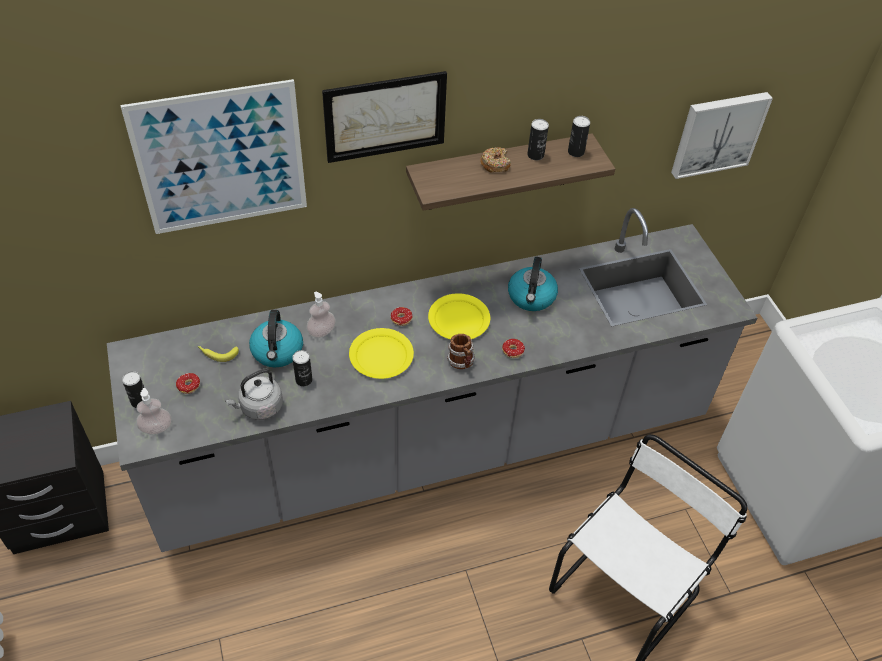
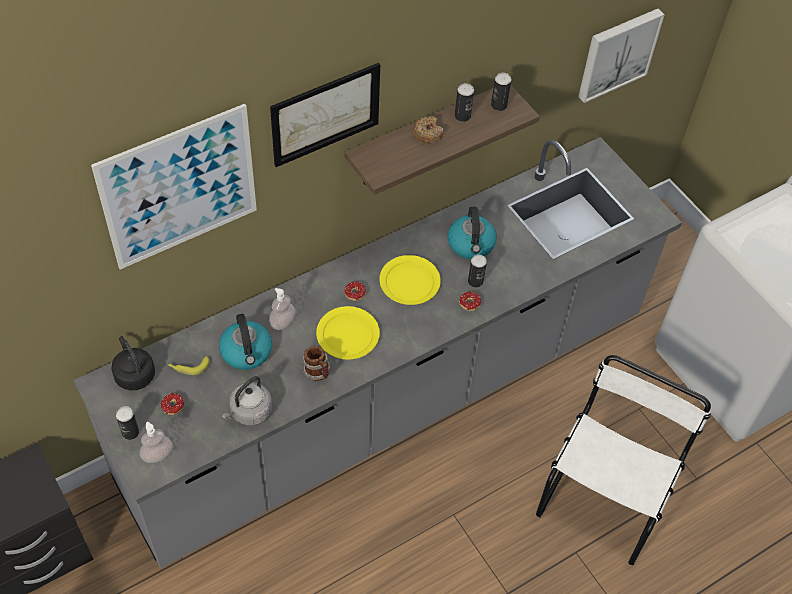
camera: 15 degrees left, 5 degrees up
(164, 349) = (134, 374): none -> black kettle
(304, 380) = (282, 375): can -> can (475, 281)
(461, 362) = (425, 325): mug -> mug (318, 373)

